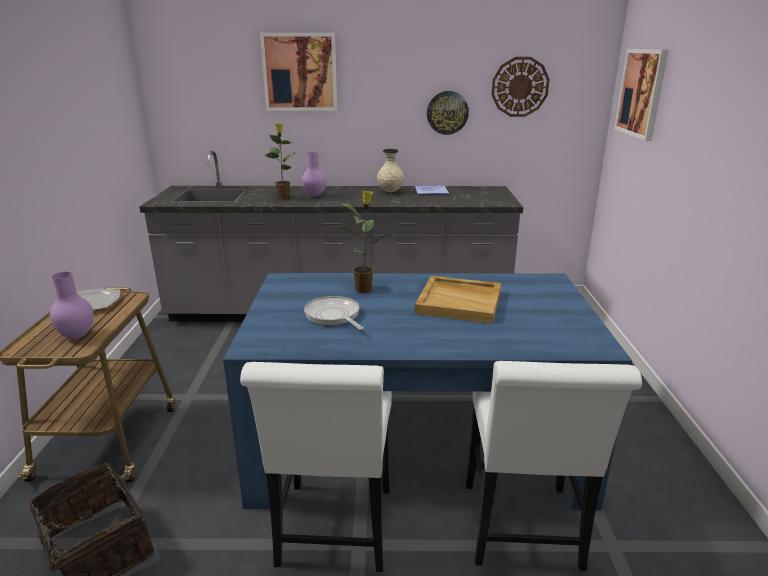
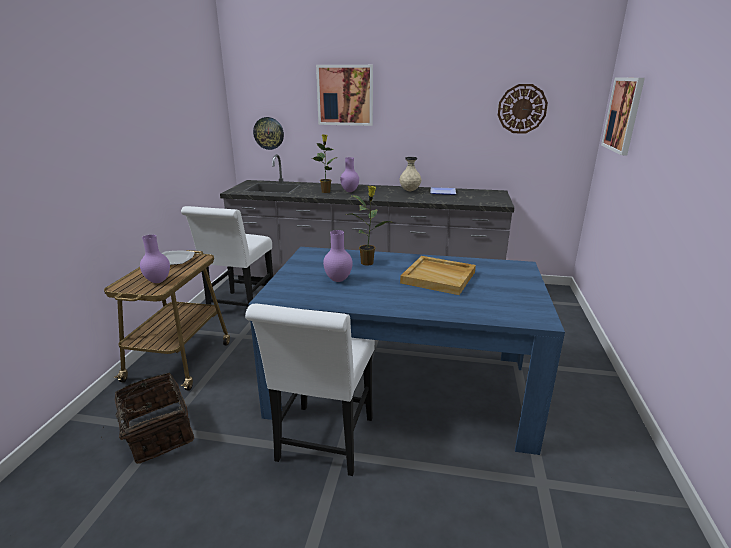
camera: 10 degrees right, 0 degrees up
(334, 316) = (338, 280): frying pan -> purple vase
(447, 112) = (460, 129): wall clock -> wall clock (268, 133)
(523, 533) = (469, 463): white chair -> white chair (239, 308)

